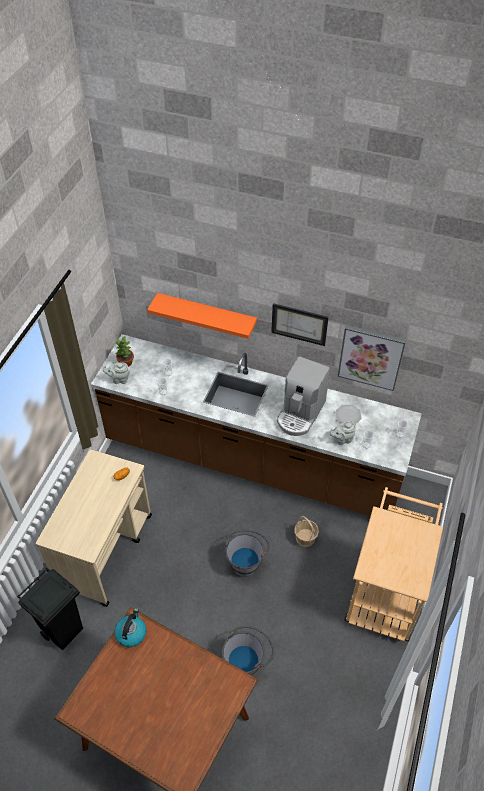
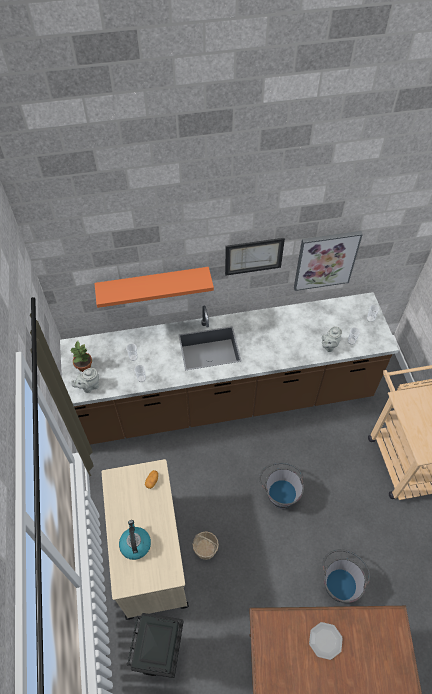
camera: 30 degrees left, 5 degrees up
(131, 633) = (269, 634): kettle -> kettle (135, 544)
(300, 413) = (278, 339): coffee machine -> none
(305, 537) = (313, 444): basket -> basket (205, 548)
(348, 415) = (318, 321): plate -> plate (325, 640)

